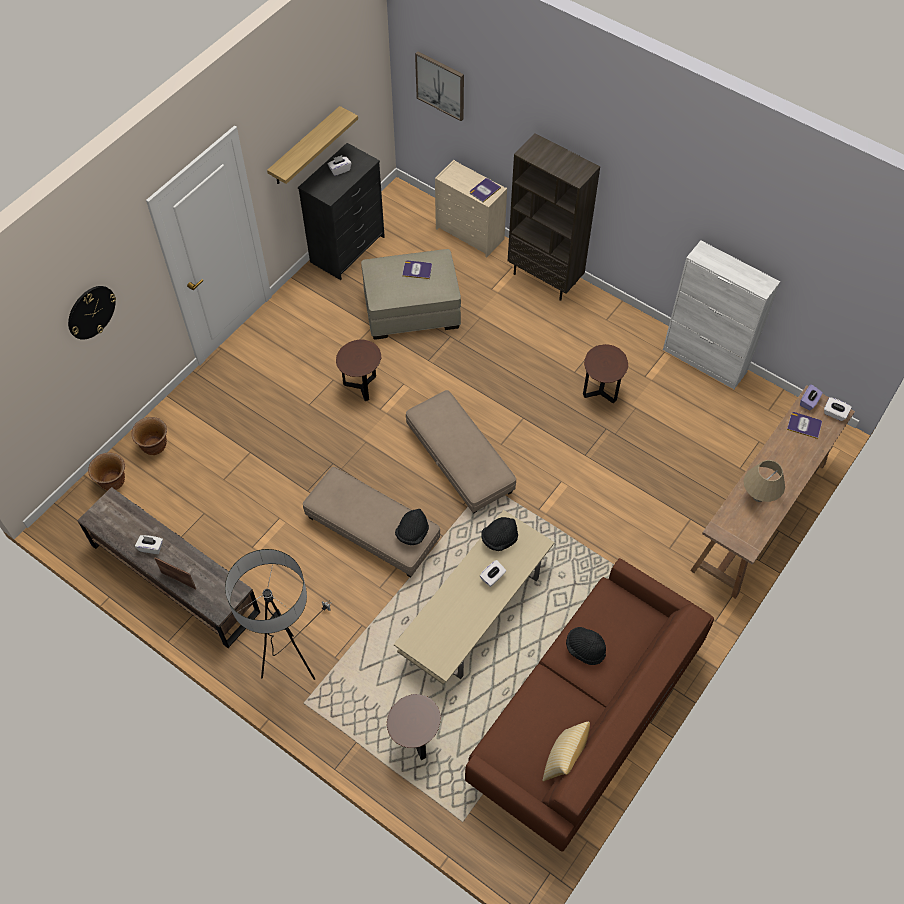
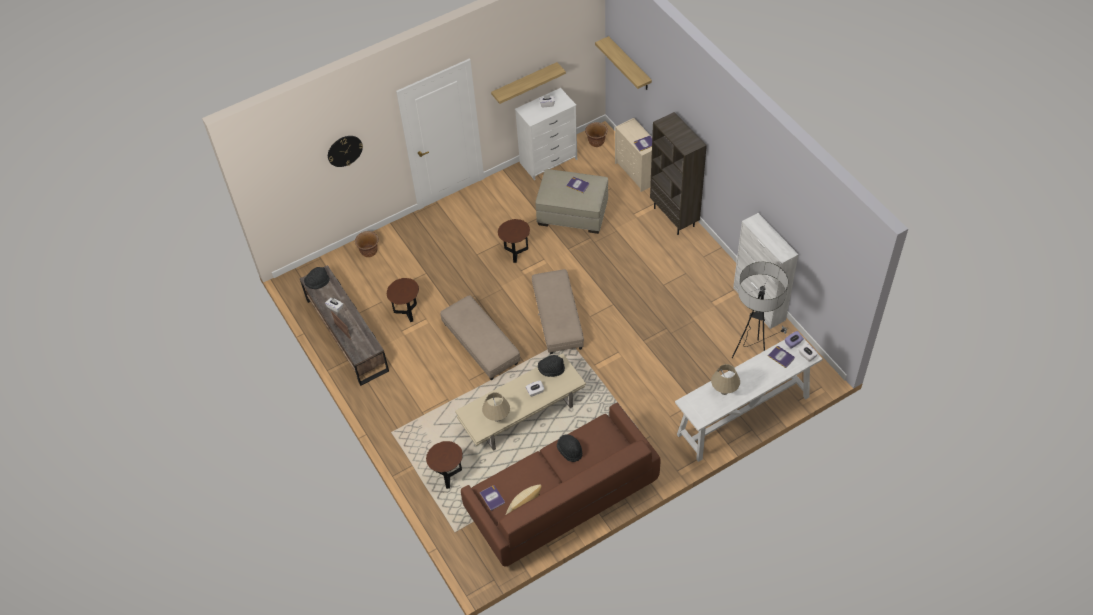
camera: 25 degrees right, 5 degrees down
(113, 482) = (335, 266): brown planter -> brown planter (596, 142)
(292, 662) = (394, 406): floor lamp -> floor lamp (753, 355)
(348, 249) = (548, 161): black dresser -> white dresser
(412, 533) = (499, 350): black hat -> black hat (317, 283)
(440, 85) = (629, 64): picture -> shelf
(458, 634) = (497, 418): none -> beige table lamp
(511, 759) = (492, 498): none -> book
(600, 392) = (674, 303): brown side table -> brown side table (407, 312)
(759, 516) = (742, 416): brown console table -> white console table

